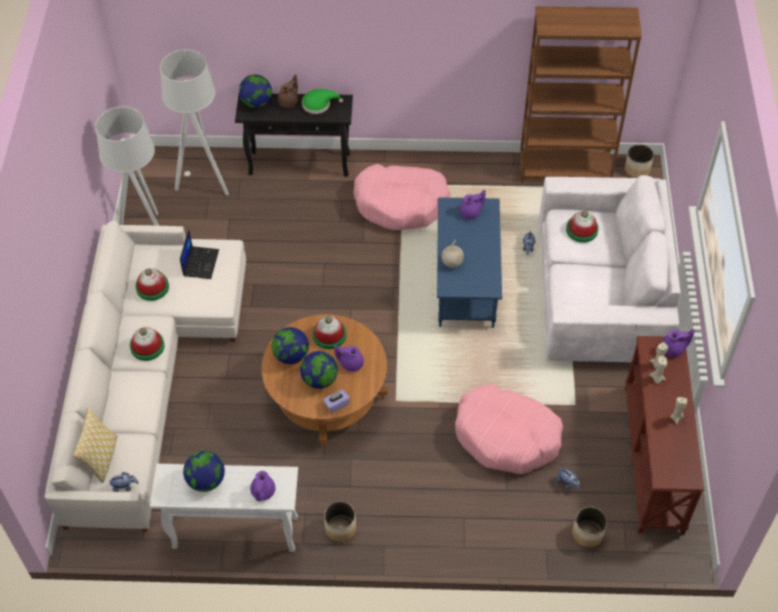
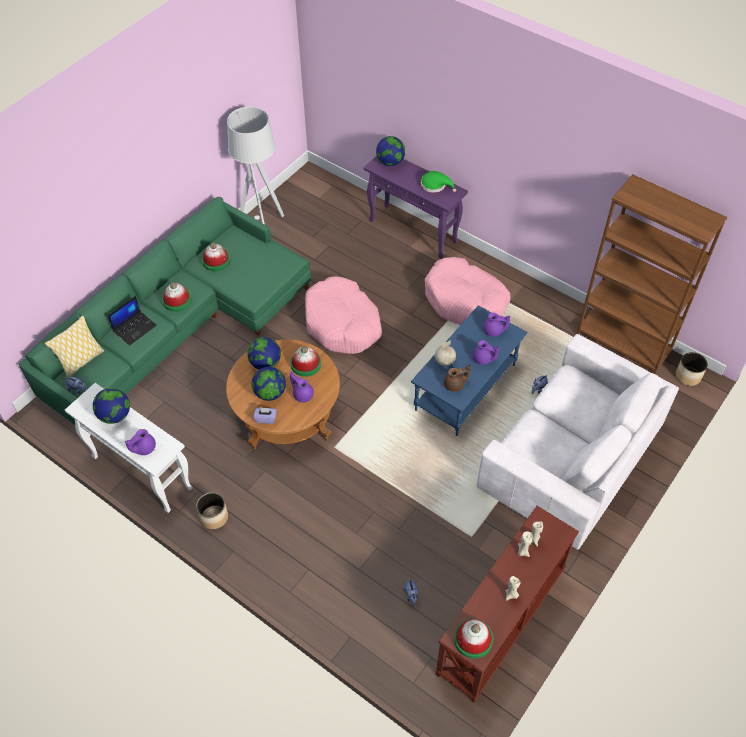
camera: 35 degrees right, 0 degrees up
(146, 374) = (180, 324): white sofa -> green sofa
(200, 262) = (263, 261): laptop -> laptop (135, 328)
(204, 180) = (335, 209): grey floor lamp -> none
(289, 102) = (414, 173): brown teapot -> brown teapot (455, 385)
(300, 163) = (414, 231): black console table -> purple console table
(506, 436) = (395, 527): pink dog bed -> pink dog bed (342, 323)
(582, 230) = (577, 394): hat -> hat (473, 639)
(588, 533) = (394, 647): planter -> none
(673, 349) = (559, 535): purple teapot -> purple teapot (483, 359)

